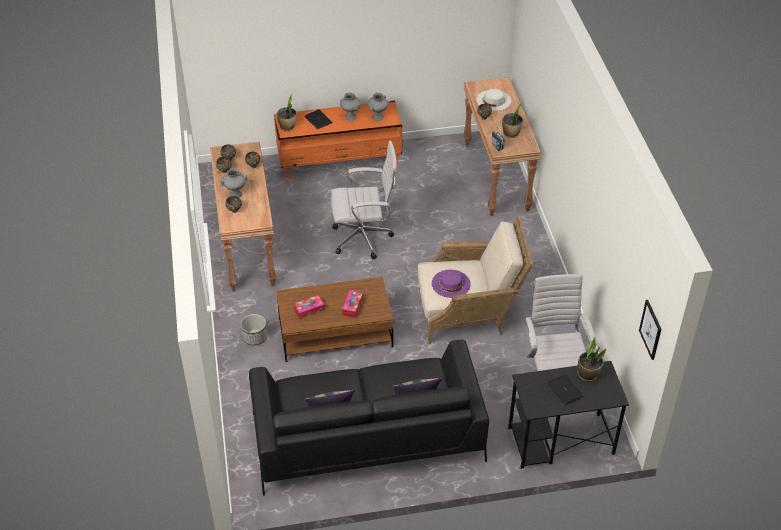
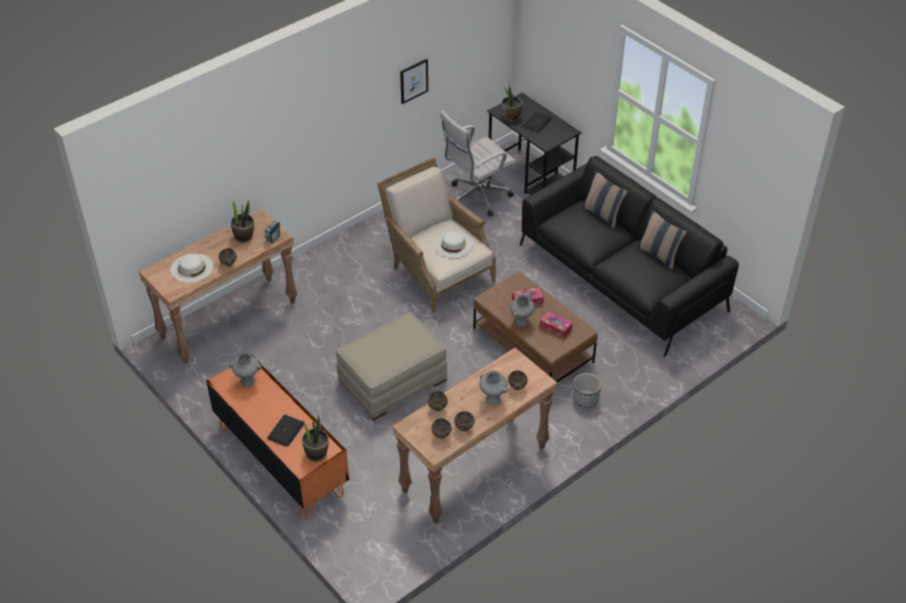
camera: 120 degrees left, 0 degrees up
(350, 117) = (262, 405): grey vase -> grey vase (521, 322)
(364, 238) = (393, 381): white office chair -> beige ottoman
(451, 283) = (453, 244): purple hat -> white hat
(651, 329) = (499, 37): picture -> picture (413, 80)

